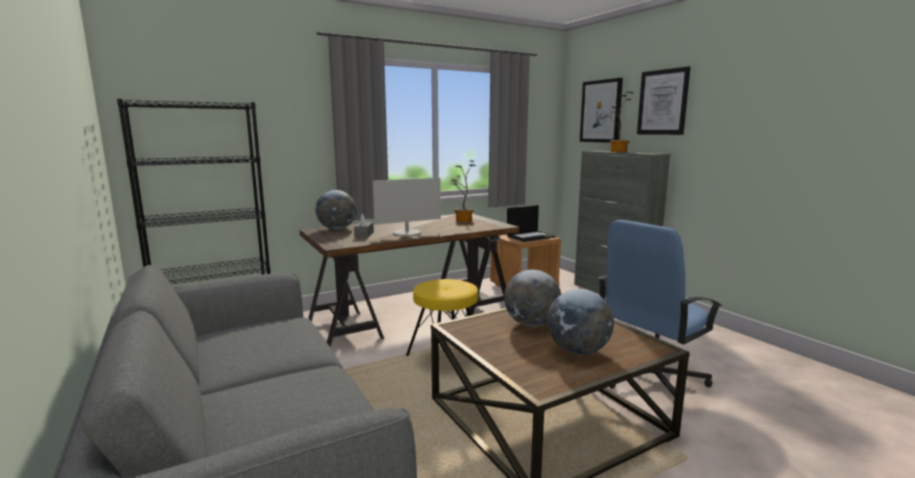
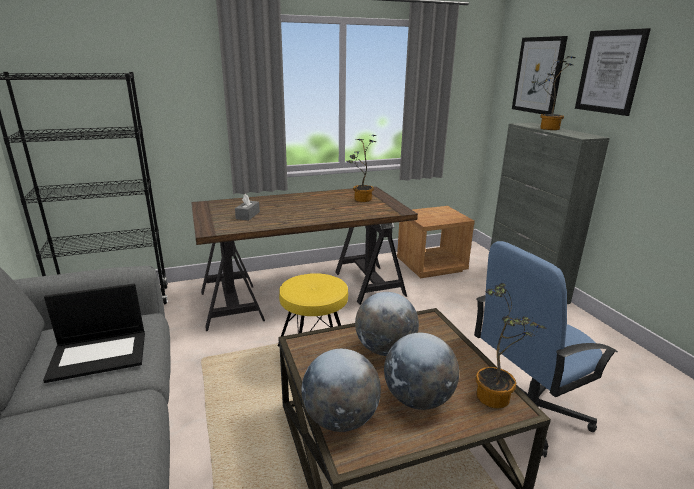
camera: 10 degrees right, 10 degrees up
(337, 229) = (227, 204): globe -> globe (341, 419)
(407, 233) = (292, 216): monitor -> none
(530, 236) = (441, 215): laptop -> laptop (100, 354)
(641, 343) = (497, 397): none -> potted plant

